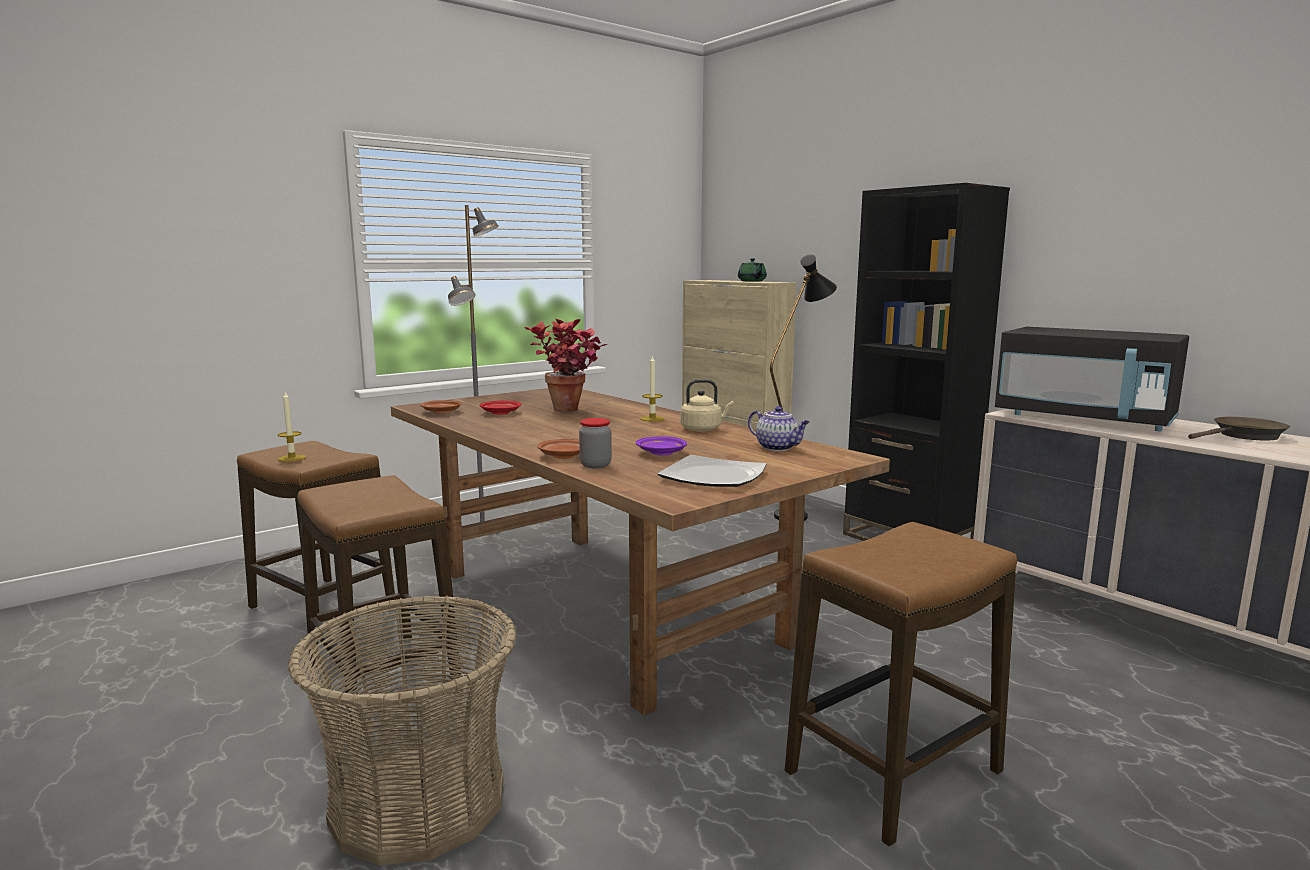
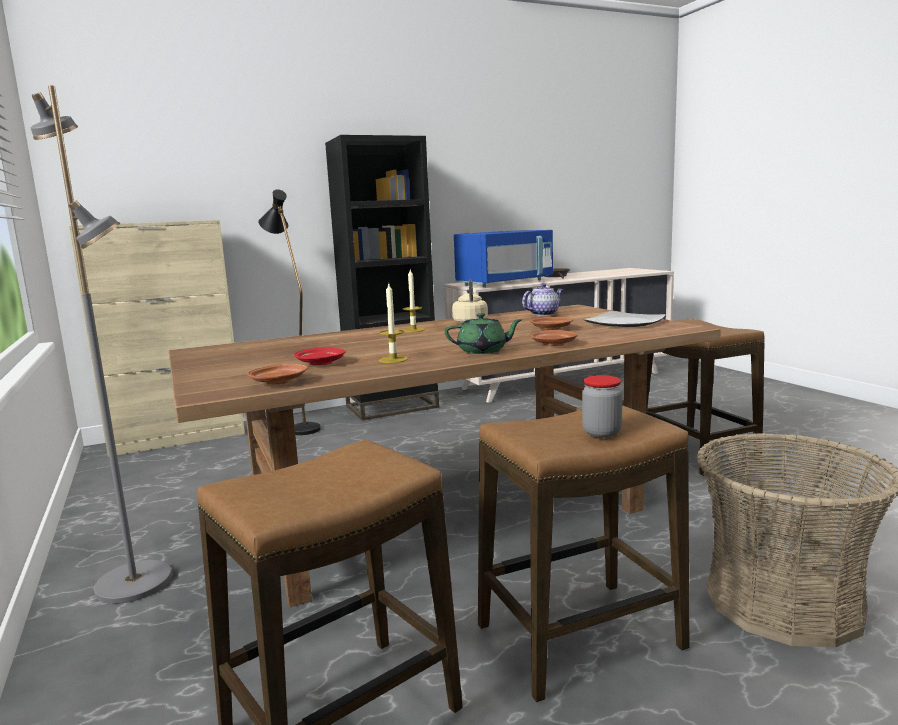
camera: 75 degrees left, 0 degrees up
(292, 458) = (327, 488): candle -> candle (393, 359)
(570, 411) = (346, 346): potted plant -> none
(595, 465) = (589, 338): jar -> jar (601, 432)
(661, 453) = (551, 329): purple plate -> brown plate
(752, 281) = (169, 221): green teapot -> green teapot (483, 351)
(1084, 419) = (505, 283): black microwave -> blue microwave

